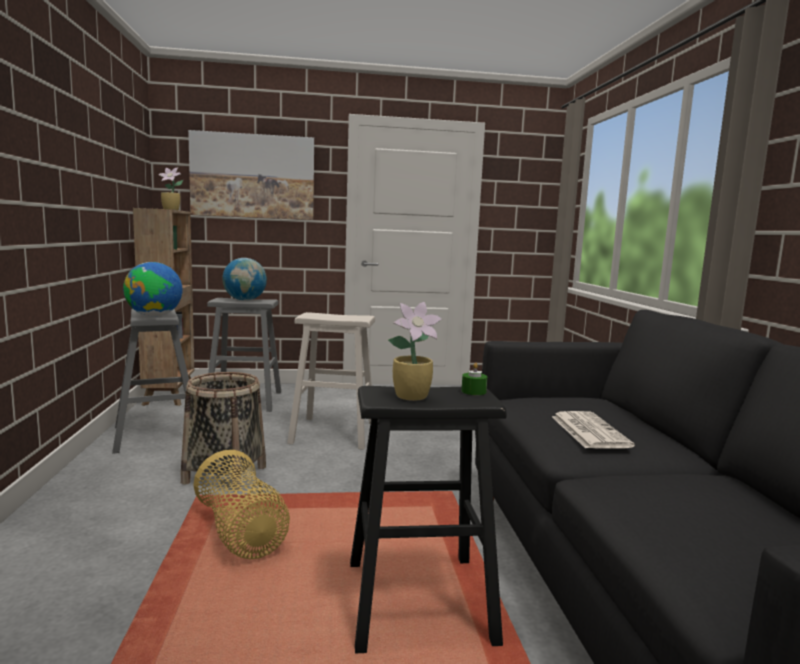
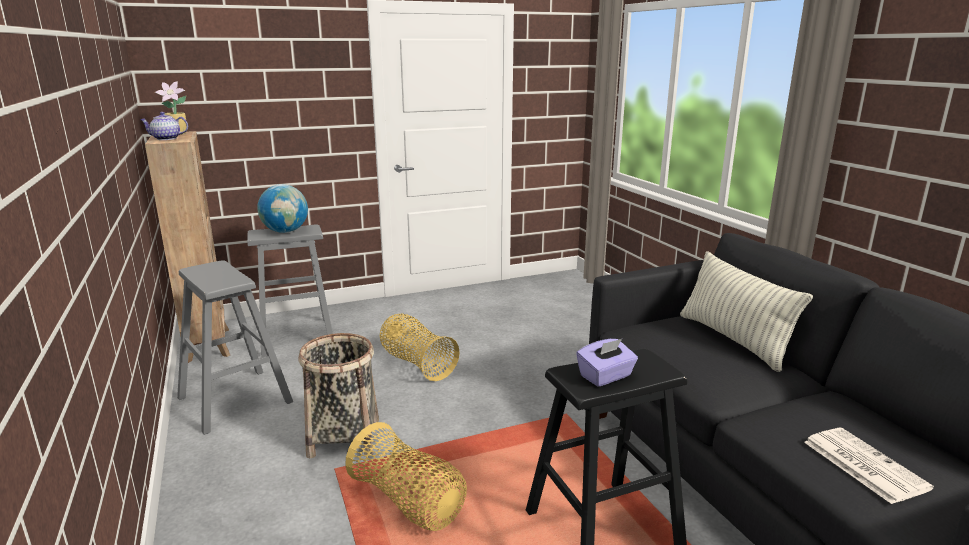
camera: 15 degrees left, 10 degrees up
(154, 315) = (223, 281): globe -> none
(155, 208) = (166, 139): none -> teapot
(253, 176) = (263, 80): picture -> none
(334, 432) = (417, 364): beige stool -> basket
(413, 396) = (606, 376): potted plant -> purple tissue box
(473, 391) = (645, 358): green candle -> none
(588, 431) = (718, 364): newspaper -> newspaper (862, 464)
(626, 417) = (733, 340): none -> pillow

